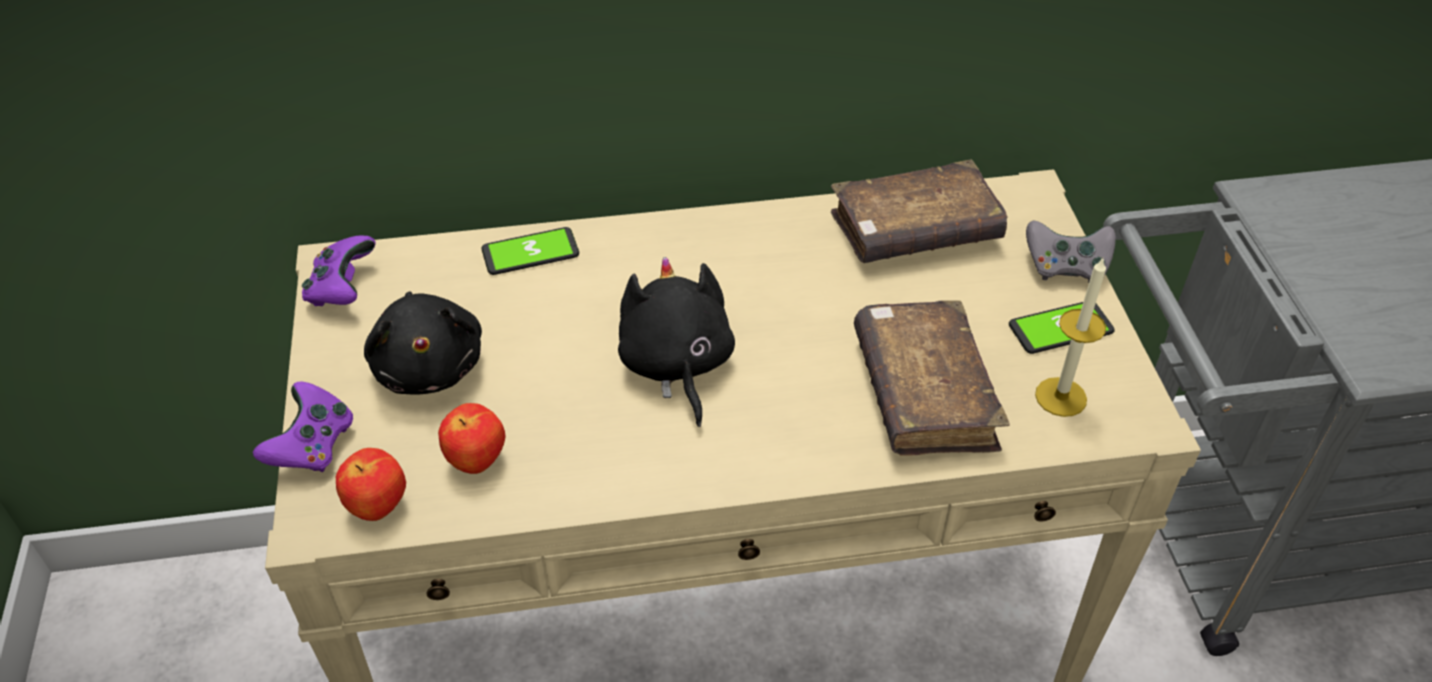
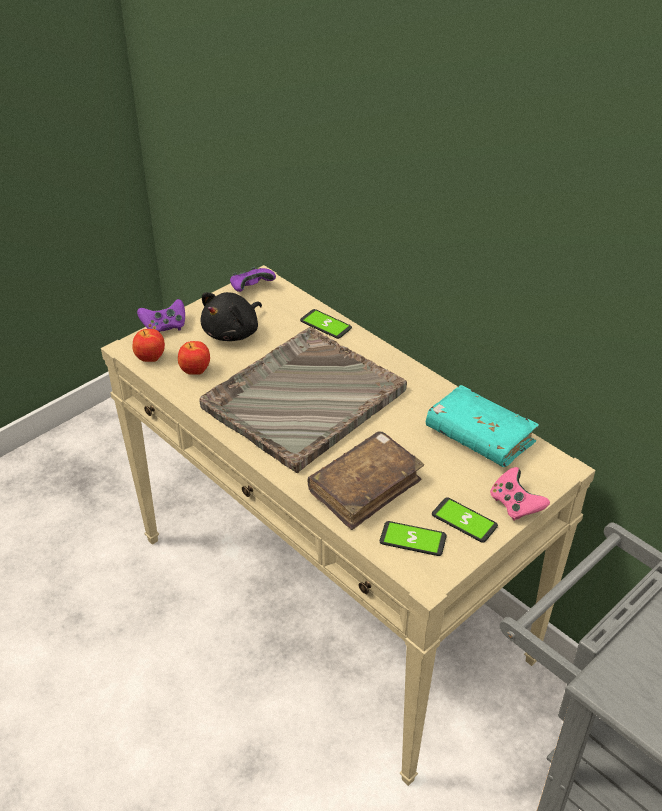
camera: 55 degrees right, 5 degrees down
(676, 365) = (302, 400): black plush toy -> grey tray
(915, 230) = (479, 437): brown book -> turquoise book
(1061, 397) = (413, 539): candle -> phone
(1065, 267) = (515, 505): grey game controller -> pink game controller

